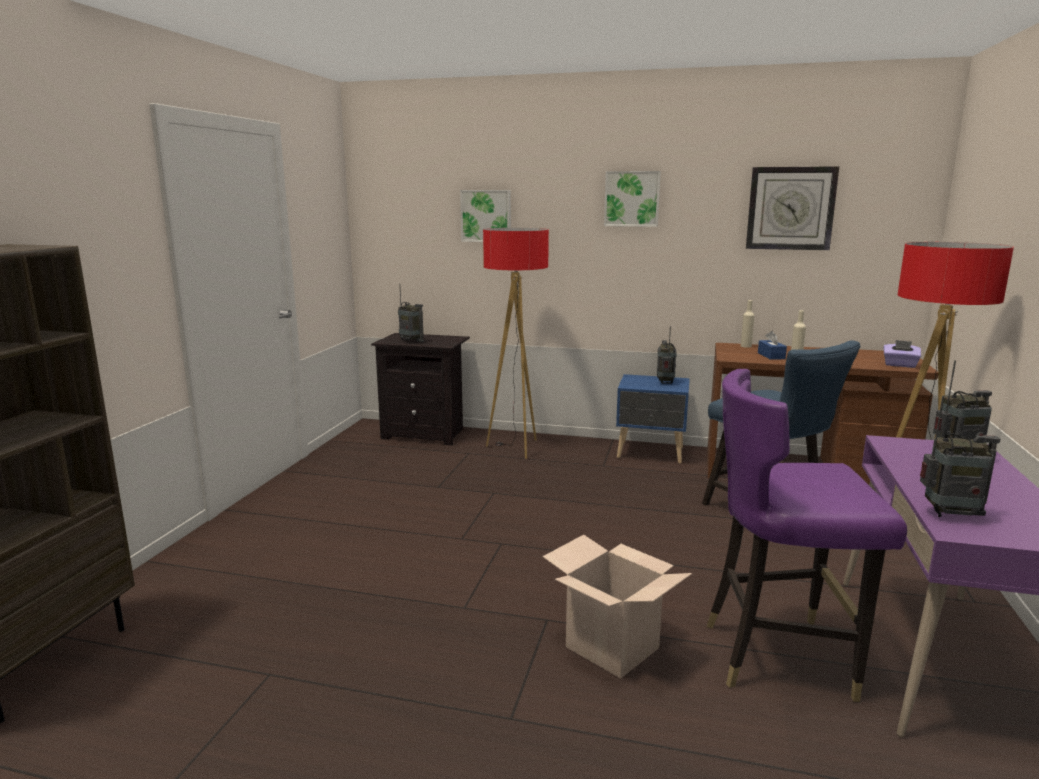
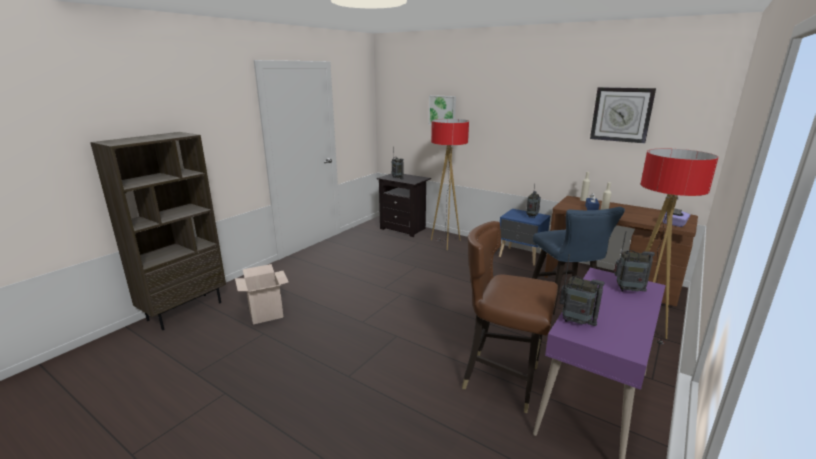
camera: 20 degrees right, 5 degrees up
(612, 647) = (418, 356): cardboard box -> cardboard box (266, 313)
(632, 199) = (523, 104): picture -> none
(779, 656) = (502, 380): purple chair -> brown chair

